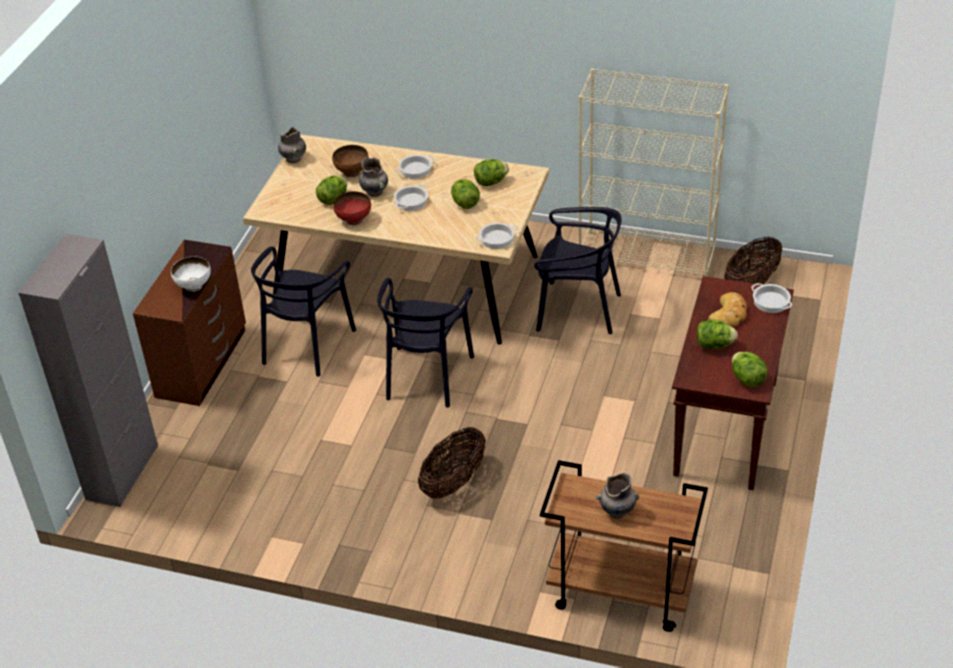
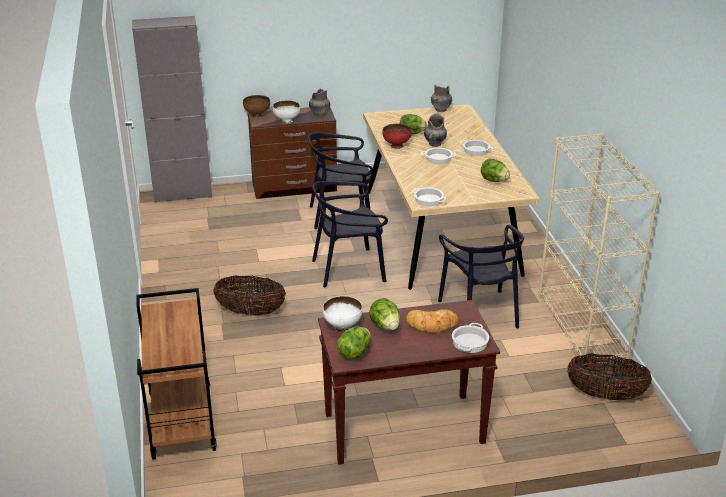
camera: 60 degrees right, 10 degrees down
(352, 173) = (447, 131): brown bowl -> brown bowl (257, 115)
(465, 203) = (457, 177): lettuce -> none
(616, 511) = (166, 334): grey vase -> grey vase (319, 114)
(698, 374) = (342, 326): none -> white bowl

